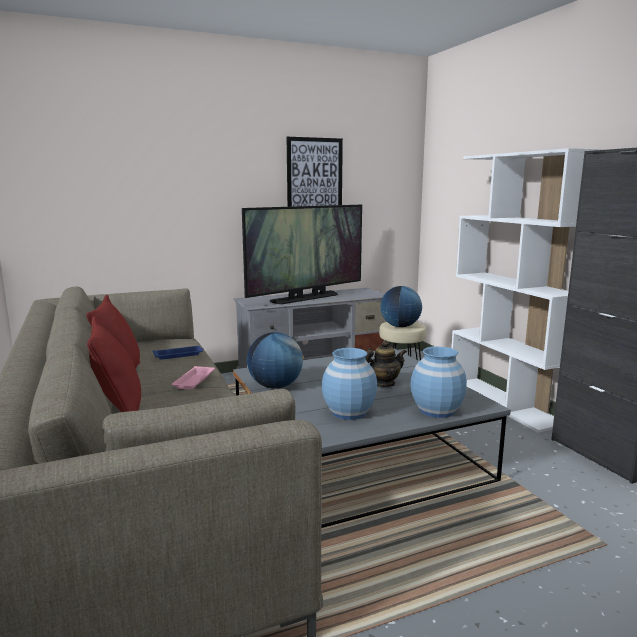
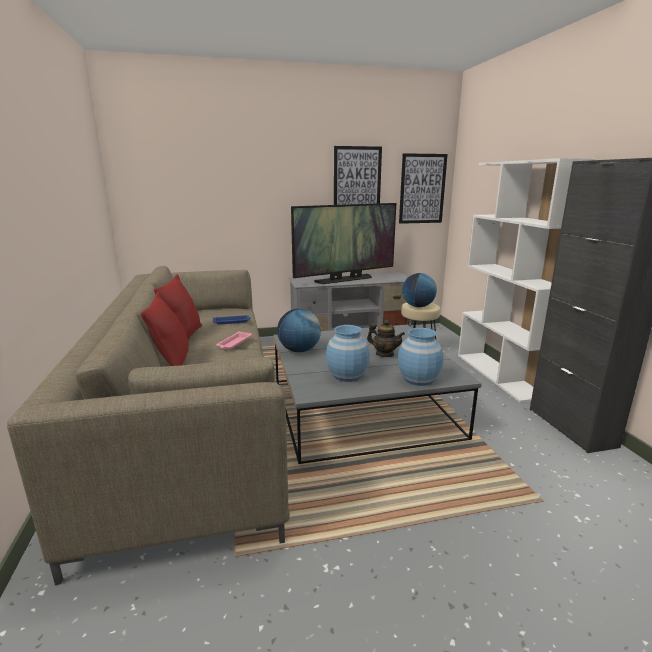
camera: 10 degrees right, 5 degrees up
(383, 384) = (384, 354): teapot -> teapot turned 45 degrees clockwise
(389, 188) = (422, 189): none -> picture

